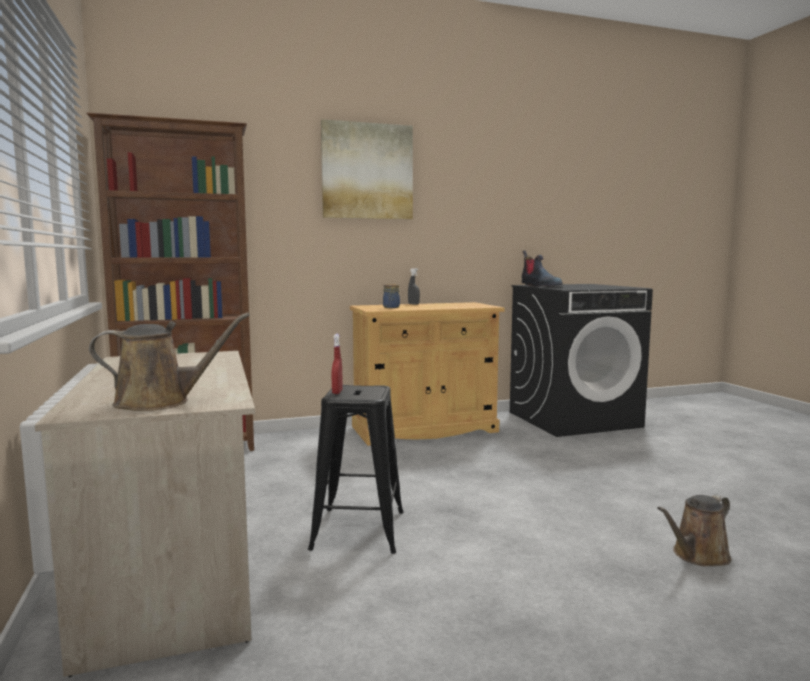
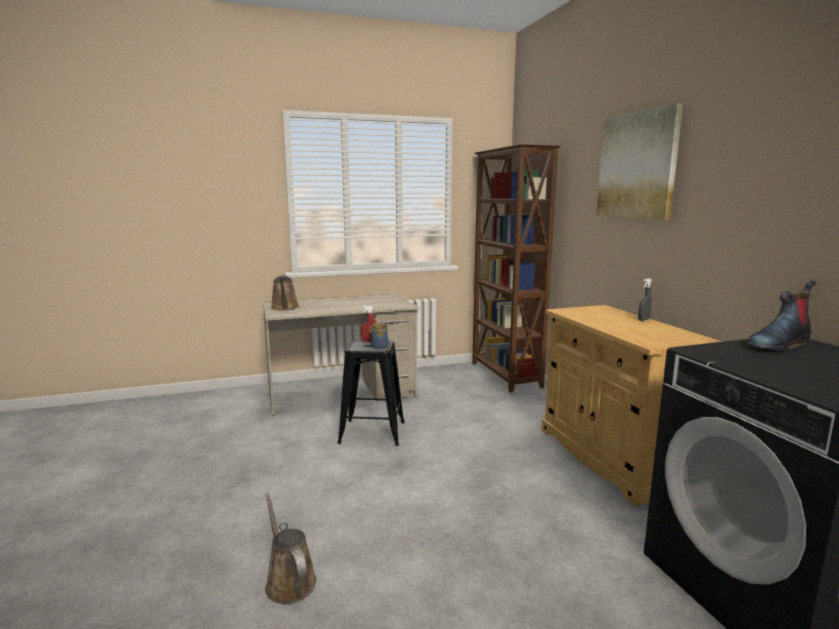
camera: 90 degrees right, 5 degrees up
(391, 307) = (592, 314): jar -> jar (378, 346)

